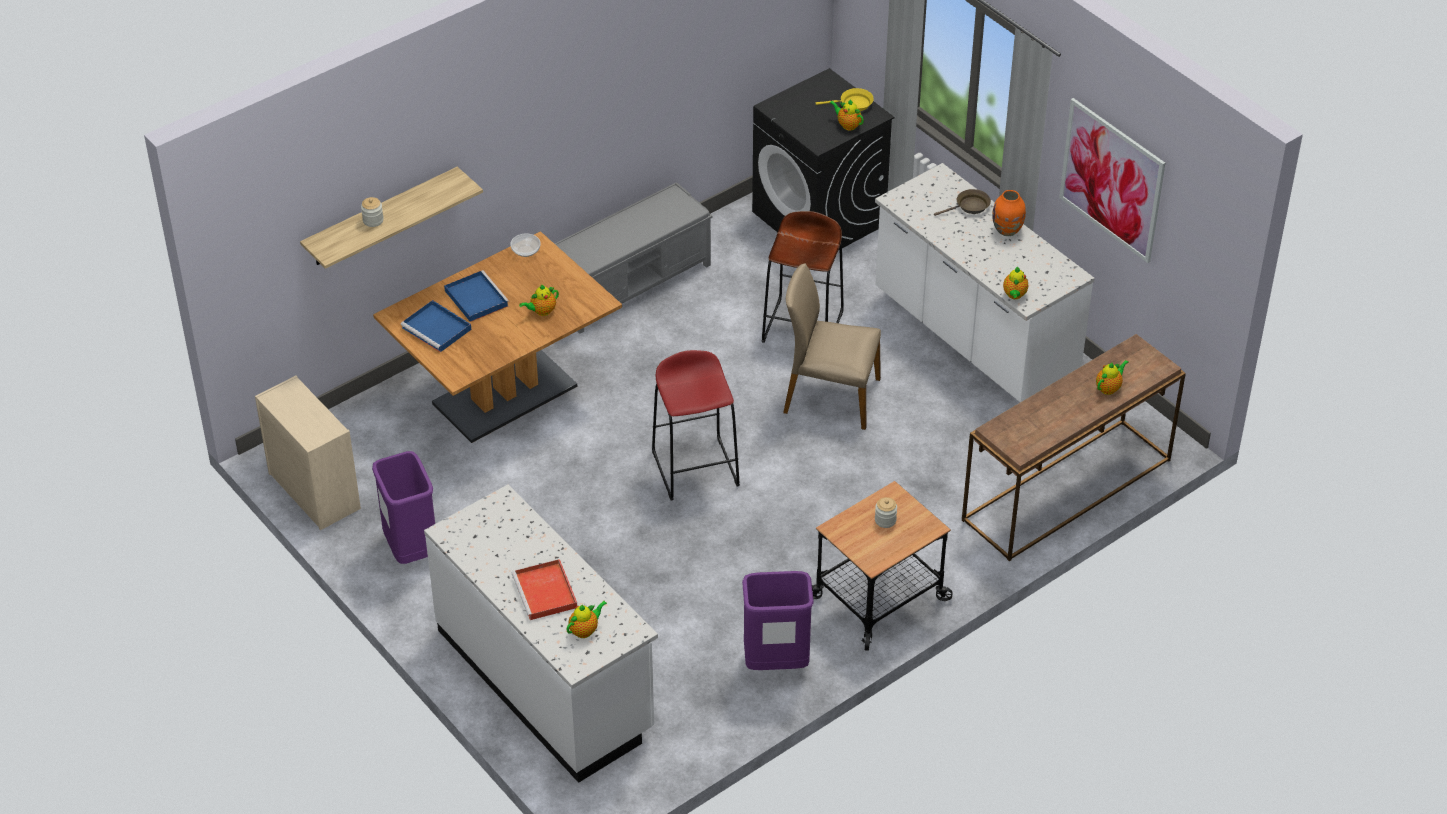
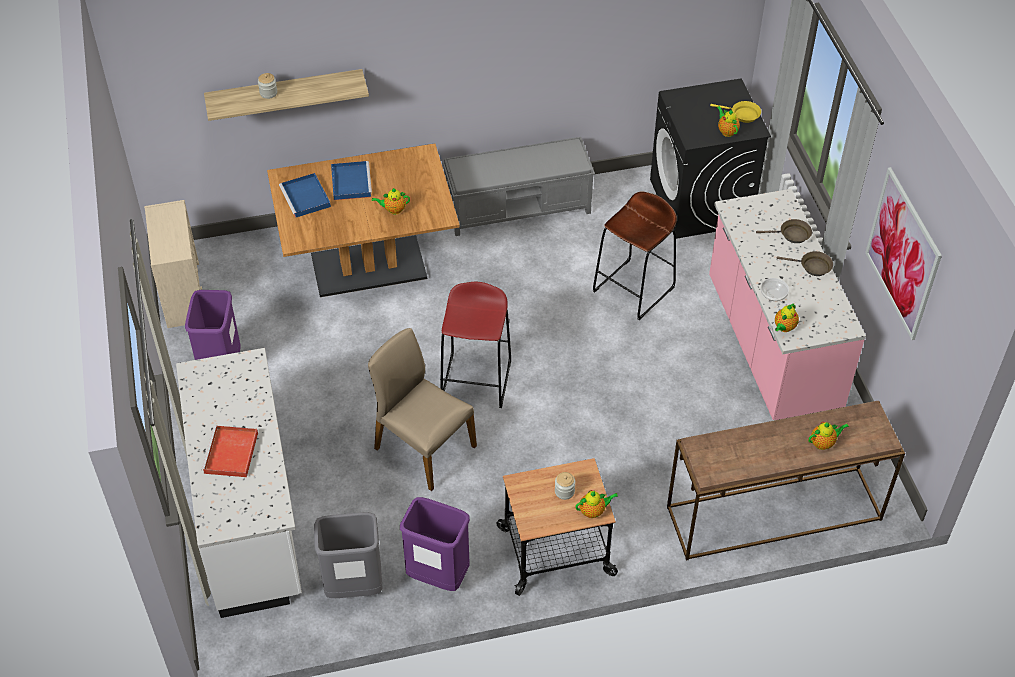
camera: 25 degrees right, 5 degrees up
(525, 251) = (413, 156): bowl -> bowl (773, 295)
(585, 630) = (239, 500): teapot -> teapot (593, 511)
(697, 704) = (354, 587): none -> grey trash can
(830, 396) = (621, 357): beige chair -> beige chair (423, 447)
(973, 338) = (770, 347): white counter -> pink counter
(1007, 230) = (812, 267): orange vase -> brown frying pan

